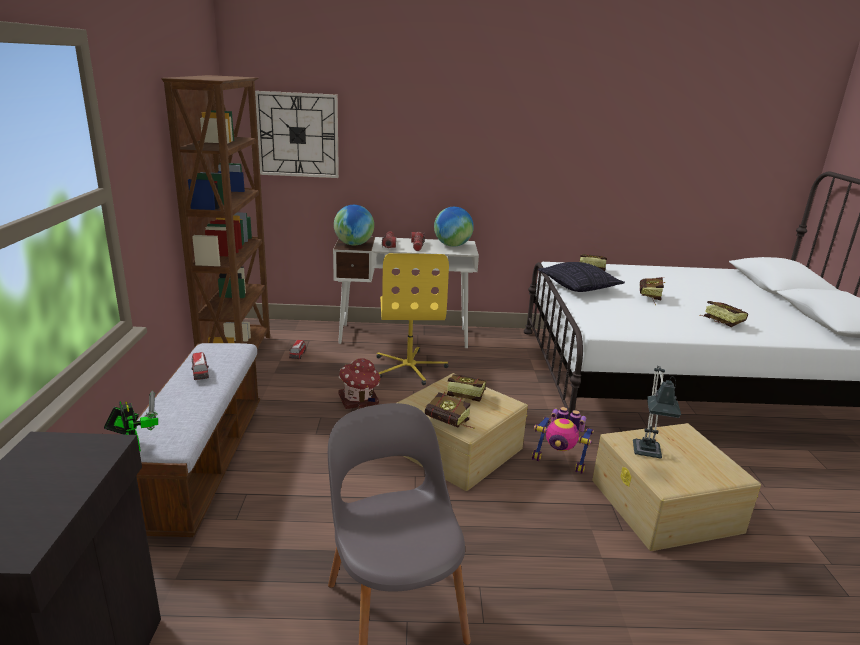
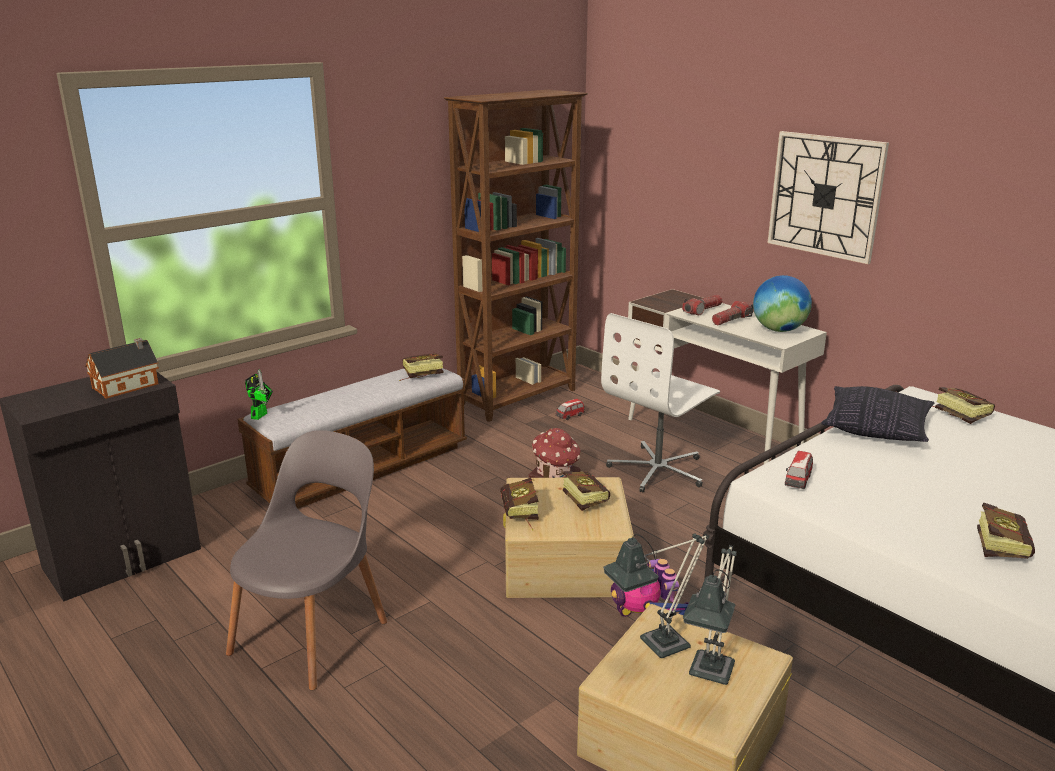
camera: 50 degrees right, 0 degrees up
(75, 460) = (128, 385): none -> toy house
(201, 375) = (378, 385): toy car -> toy car (798, 481)
(297, 135) = (645, 160): wall clock -> wall clock (825, 195)
(354, 244) = (663, 302): globe -> none
(409, 367) = (658, 470): yellow office chair -> white office chair
(649, 298) = (956, 478): book -> book (419, 375)
(689, 454) = (709, 677): none -> table lamp

